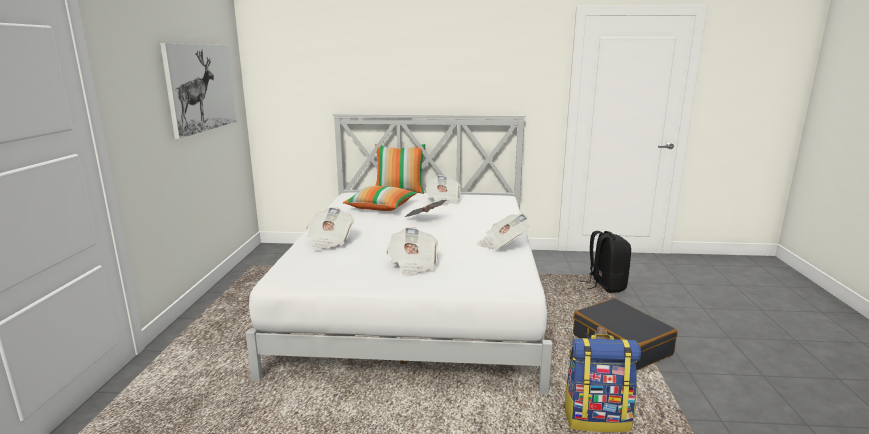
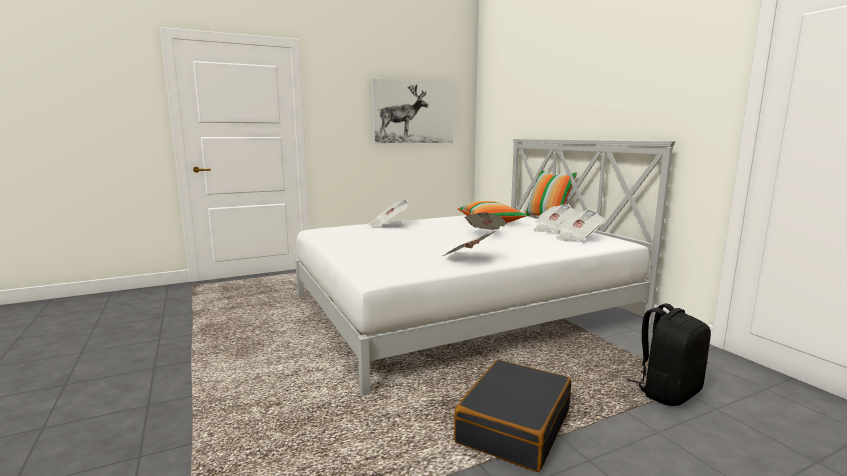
camera: 60 degrees right, 5 degrees down
(412, 265) = (376, 245): newspaper -> newspaper (577, 238)
(597, 418) = (341, 431): backpack -> none

